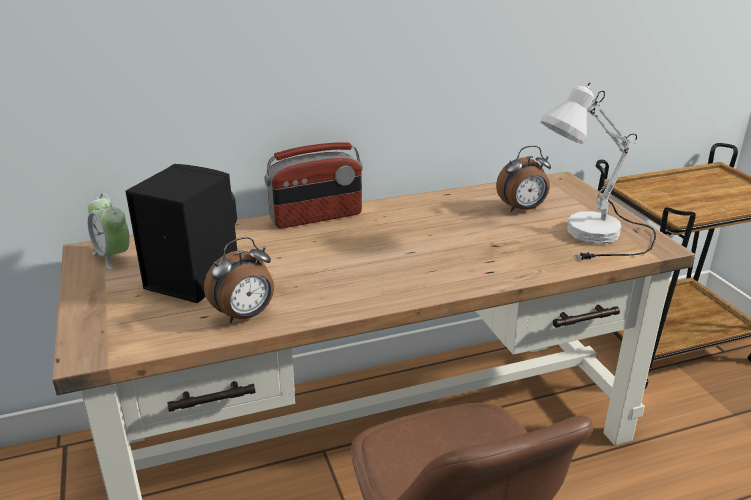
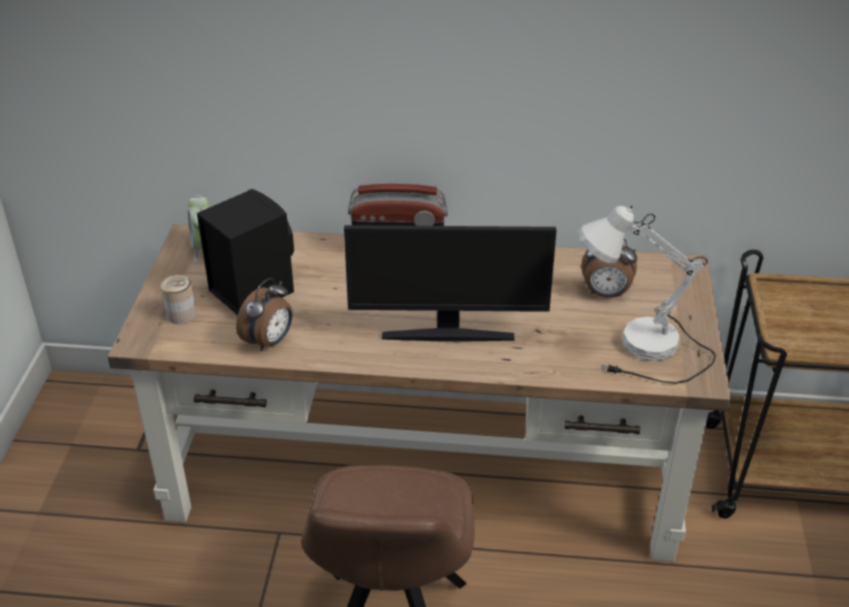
camera: 25 degrees right, 10 degrees up
(124, 317) = (181, 314): none -> can
(245, 316) = (269, 342): alarm clock -> alarm clock turned 45 degrees counterclockwise
(419, 266) = (448, 334): none -> monitor

